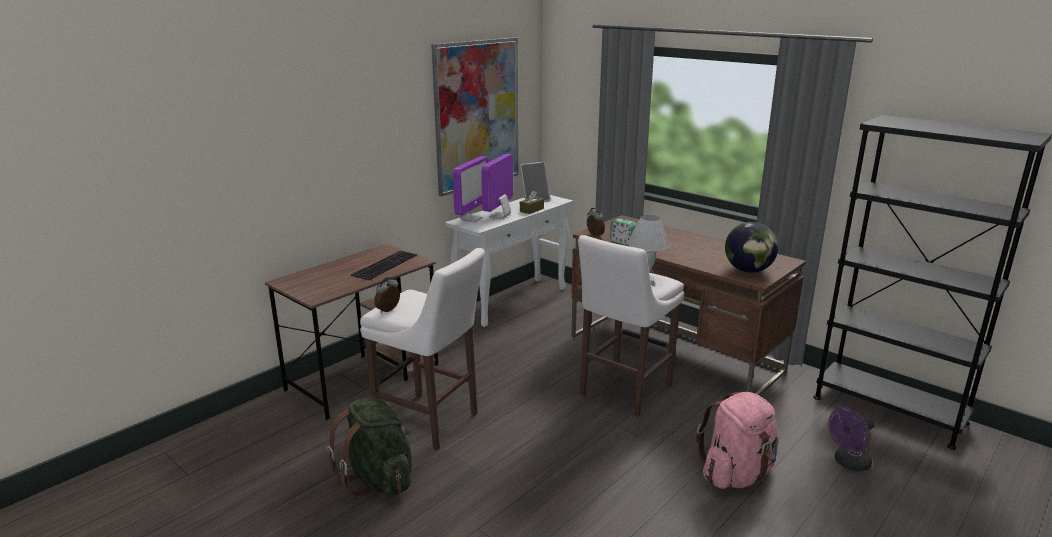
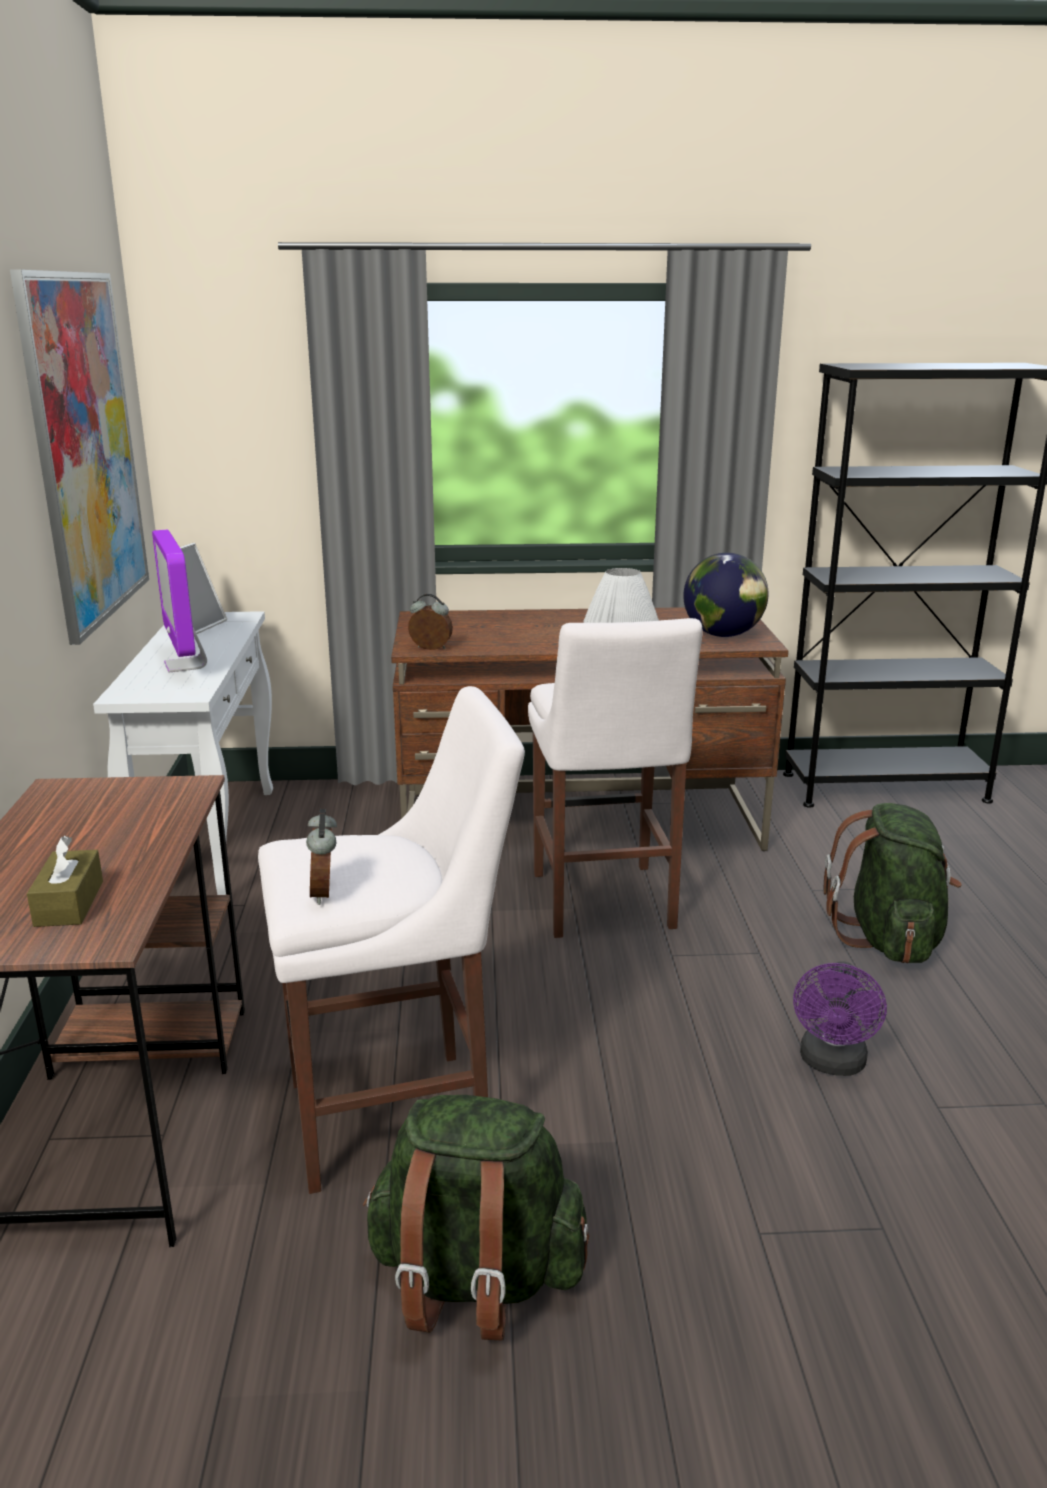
camera: 45 degrees left, 0 degrees up
(384, 264) = (124, 817): keyboard -> none
(471, 219) = (139, 684): monitor -> none
(531, 210) = (224, 642): brown tissue box -> brown tissue box (69, 903)
(622, 242) = (491, 646): alarm clock -> none
(736, 474) = (889, 938): pink backpack -> green backpack
(848, 463) = (950, 864): purple fan -> purple fan (832, 1064)

